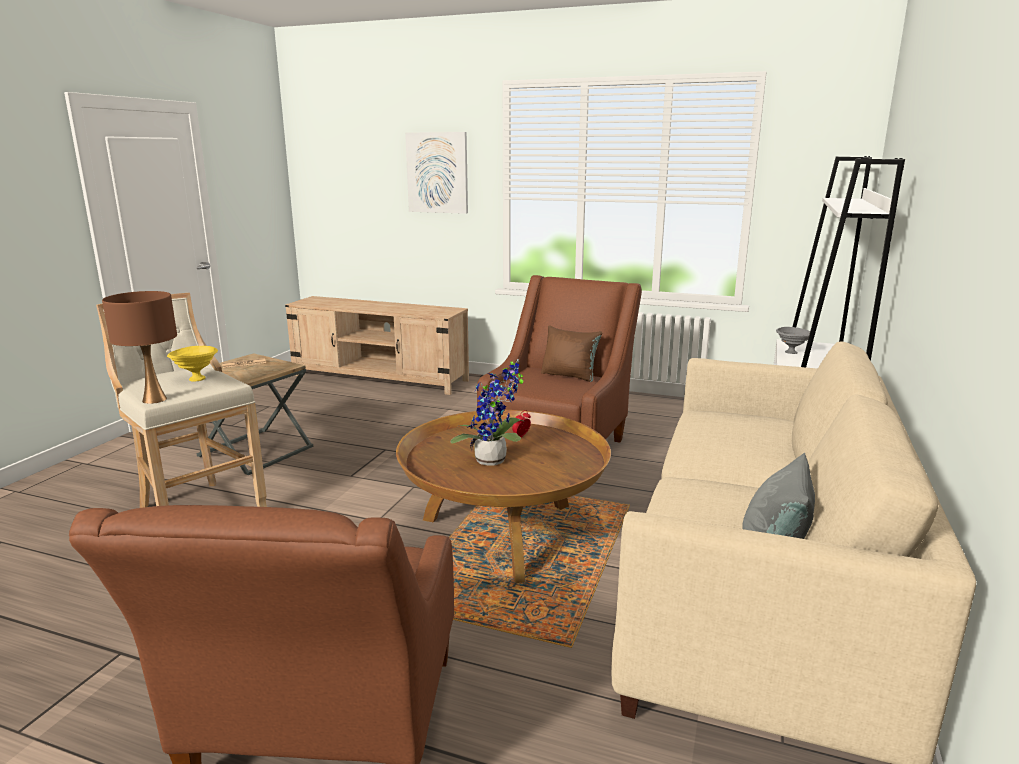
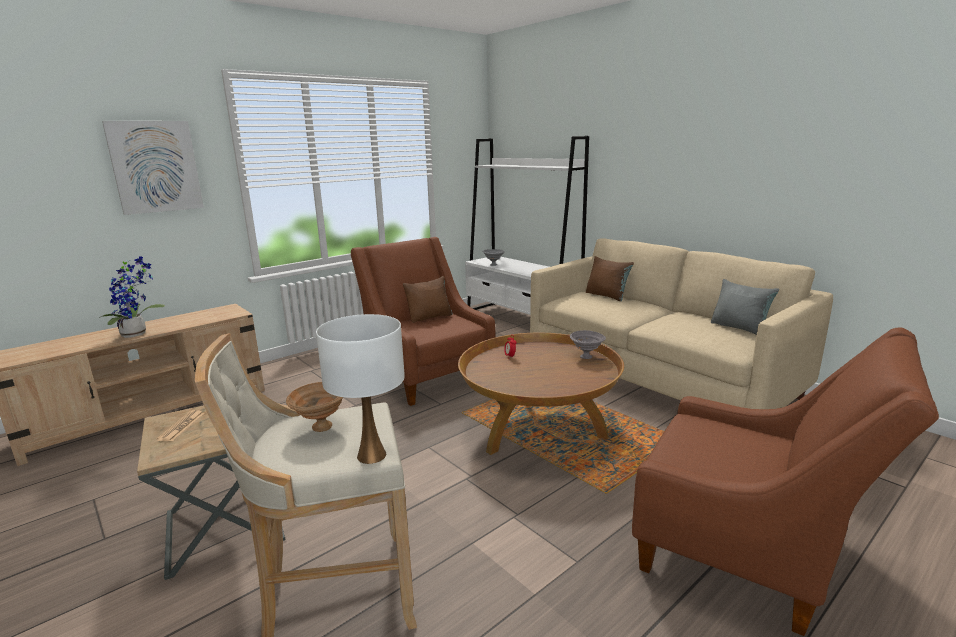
camera: 60 degrees left, 0 degrees up
(154, 400) = (371, 456): brown table lamp -> white table lamp
(195, 379) = (321, 428): yellow bowl -> brown bowl
(494, 461) = (544, 372): potted plant -> potted plant (137, 334)
(570, 475) = (586, 356): none -> grey bowl
(774, 433) = (607, 296): none -> brown pillow

